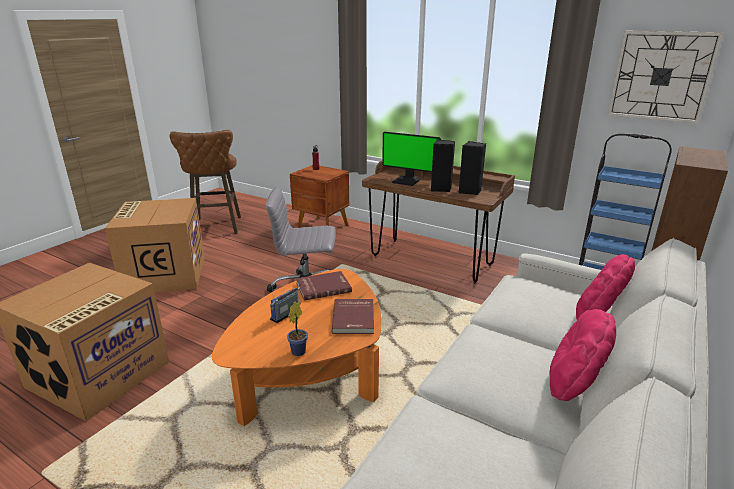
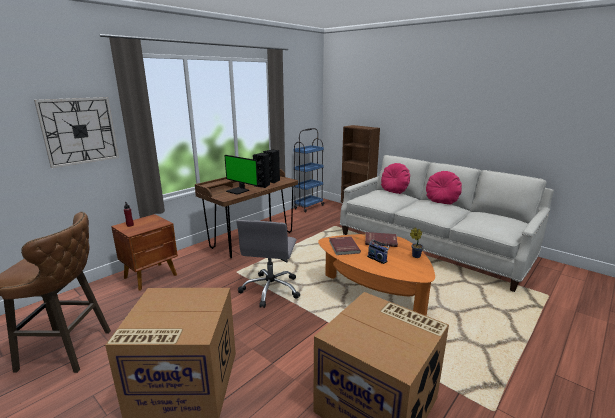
camera: 80 degrees left, 5 degrees down
(407, 181) = (238, 191): monitor -> monitor turned 90 degrees clockwise
(661, 76) = (302, 101): wall clock -> wall clock (79, 131)

